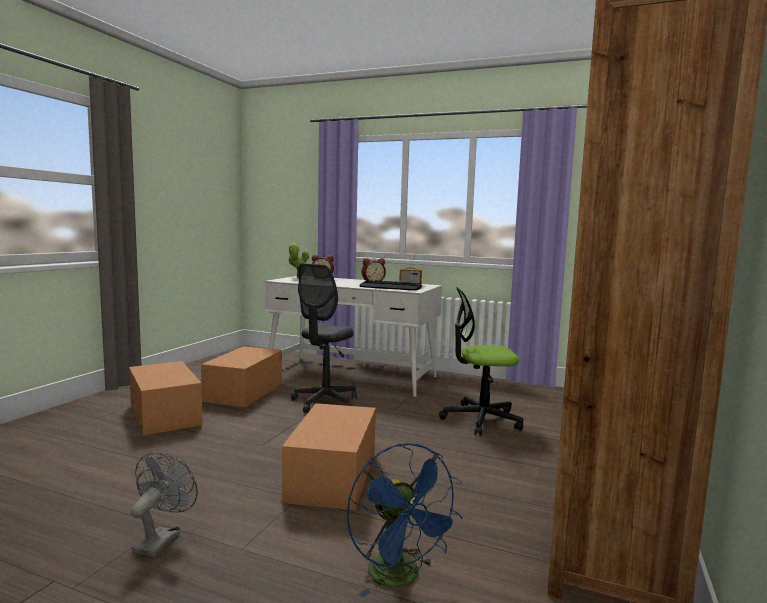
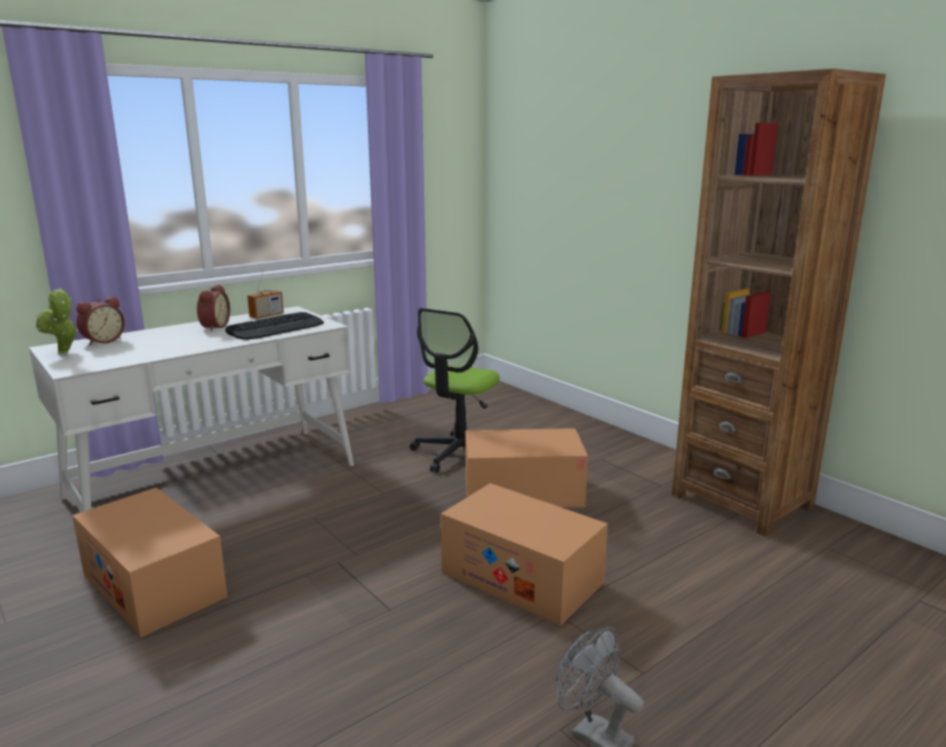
camera: 60 degrees left, 10 degrees up
(165, 415) = (153, 689): cardboard box -> cardboard box (523, 492)
(325, 402) = (295, 527): grey office chair -> none
(401, 578) = (726, 591): blue fan -> none

